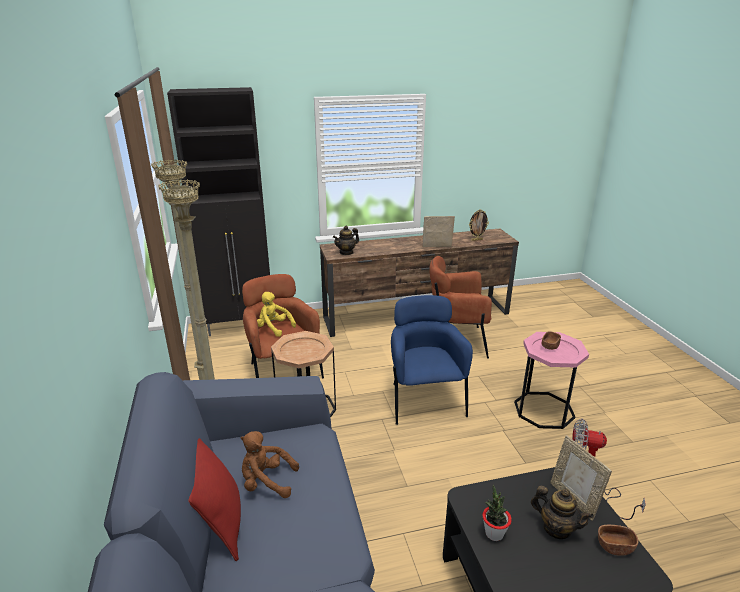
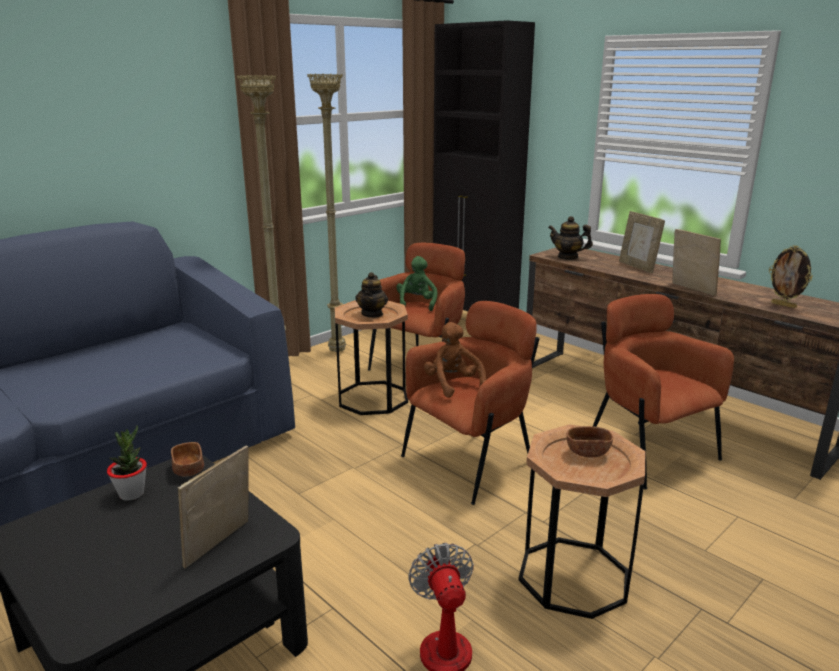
camera: 60 degrees right, 5 degrees down
(221, 523) = (89, 354): red pillow -> none
(266, 482) = (147, 356): brown plush toy -> brown plush toy (453, 384)
(274, 328) = (417, 304): yellow plush toy -> green plush toy
(387, 244) = (637, 267): none -> picture frame
(424, 400) = (471, 462): blue armchair -> brown armchair
(544, 410) = (573, 576): pink side table -> brown side table
(556, 528) = (156, 538): teapot -> teapot (372, 314)
(615, 546) = (136, 595): brown bowl -> brown bowl (188, 470)

